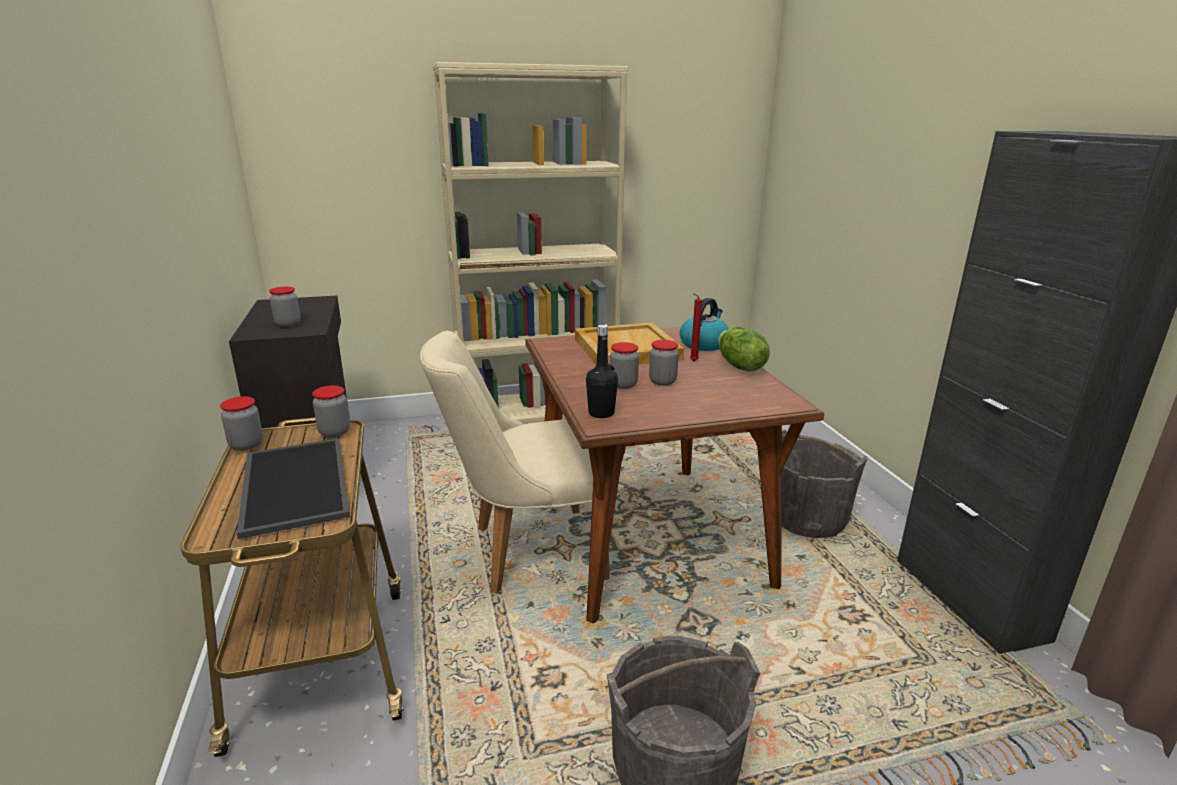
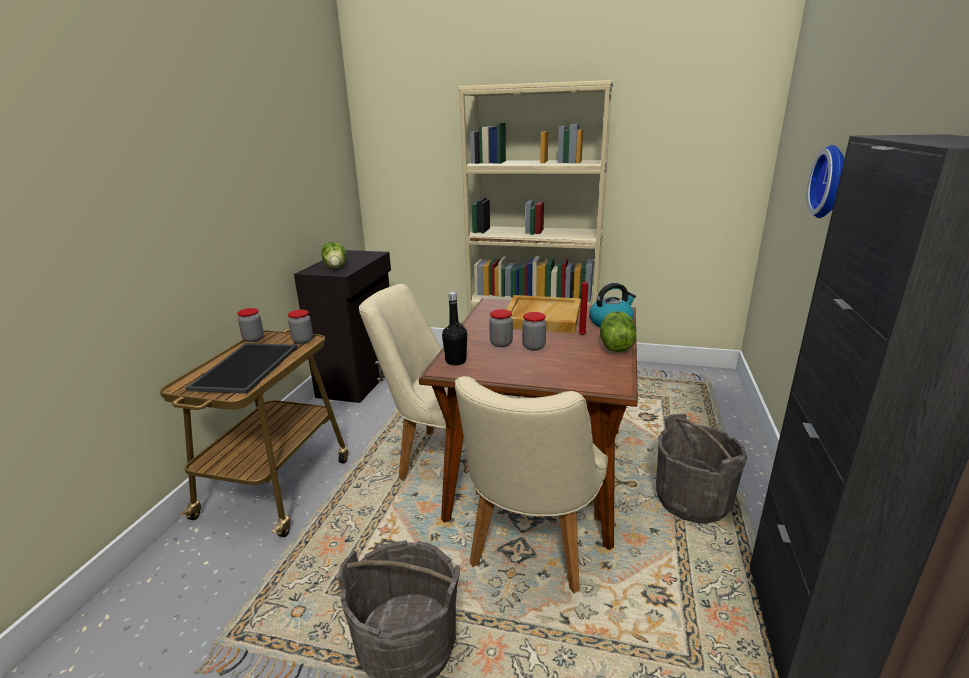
camera: 30 degrees right, 0 degrees up
(288, 324) = (336, 267): jar -> lettuce
(709, 617) = (531, 550): none -> beige chair
(881, 178) = (832, 182): none -> wall clock

